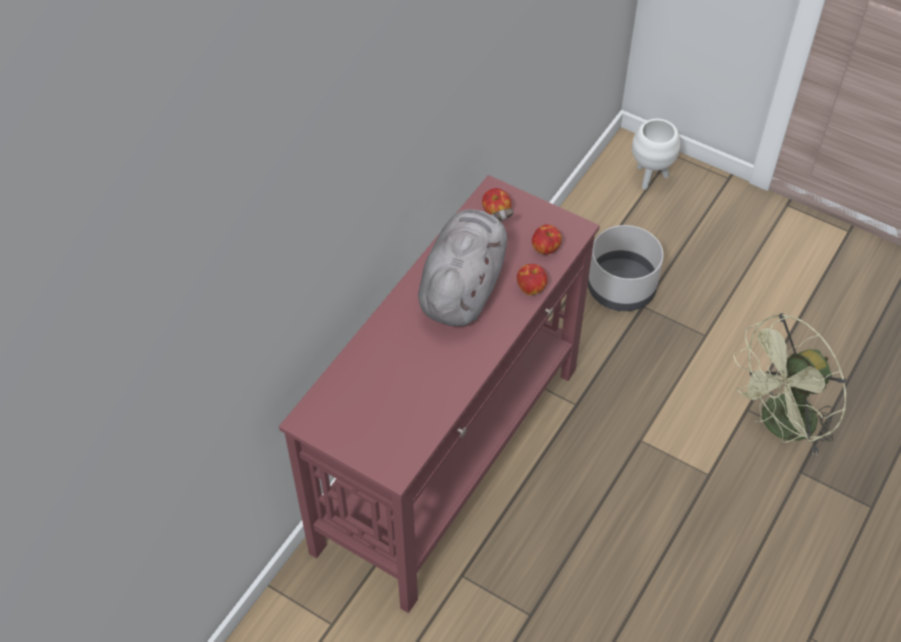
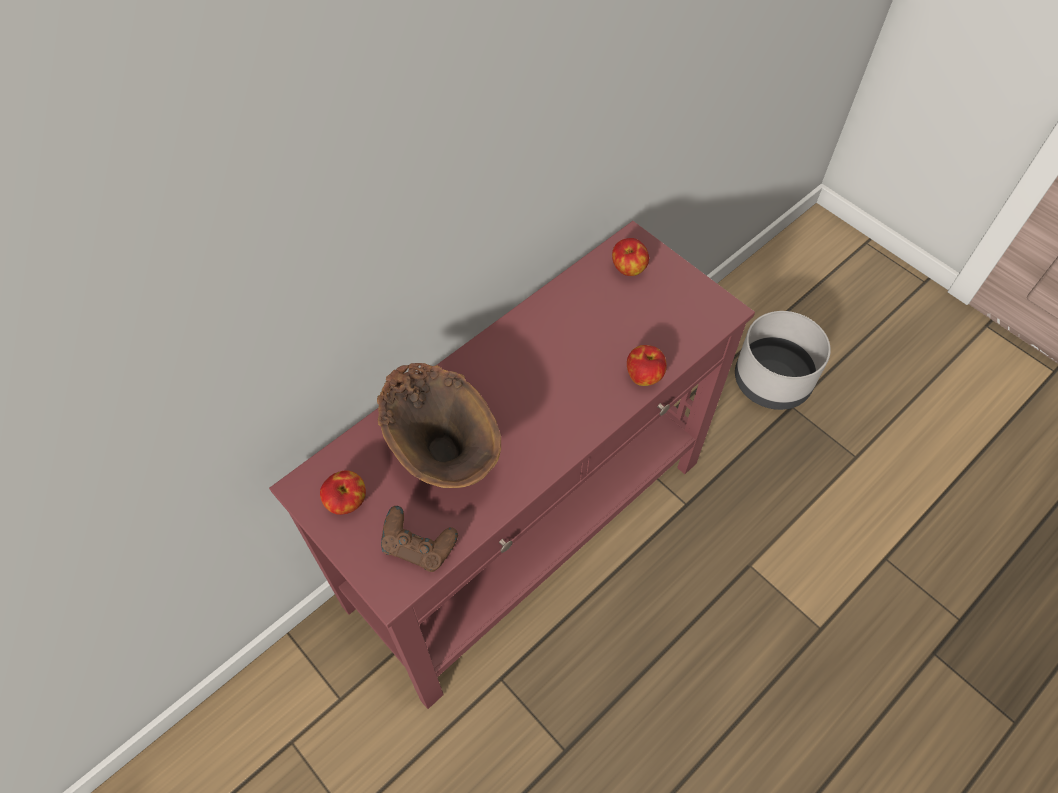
camera: 15 degrees right, 5 degrees up
(401, 374) = (444, 454): none -> brown vase
(405, 440) = (419, 547): none -> brown game controller
(463, 286) = (559, 355): grey plush toy -> none
(546, 249) = (677, 328): apple -> apple (347, 502)
(650, 177) = (835, 263): white planter -> none
(780, 426) = (921, 588): green fan -> none

